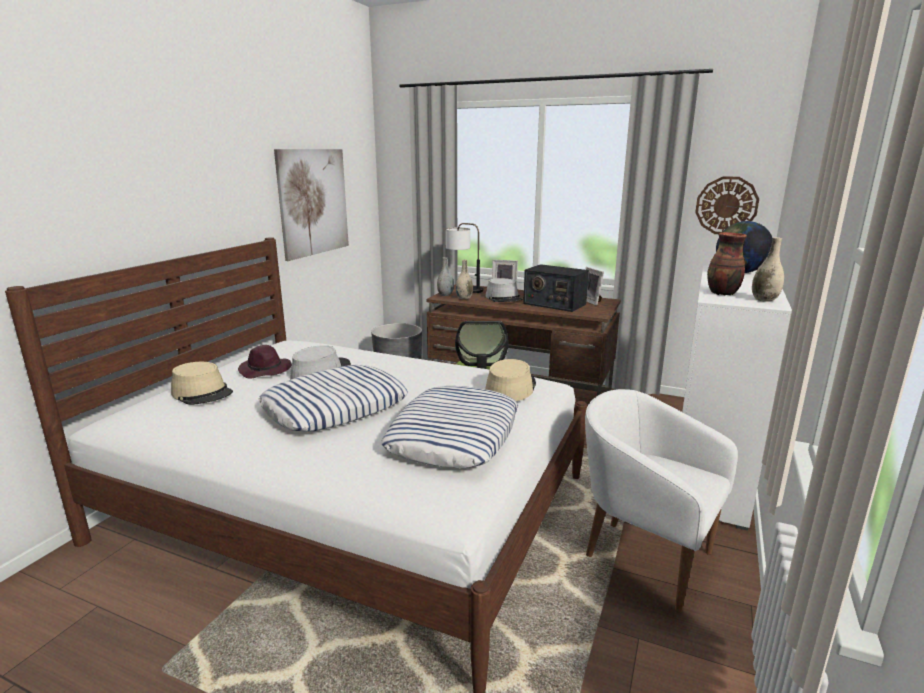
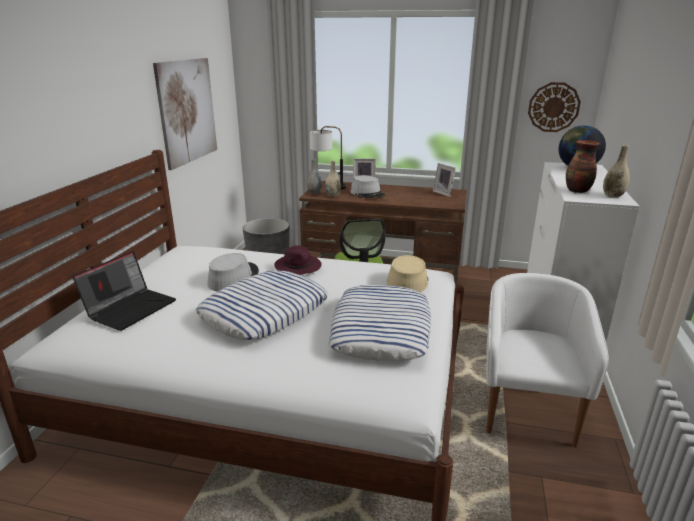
camera: 10 degrees left, 5 degrees up
(202, 393) = (131, 308): beige hat -> laptop
(266, 370) = (180, 280): purple hat -> purple hat (299, 268)
(554, 304) = (413, 197): radio -> none
(643, 558) = (526, 410): white armchair -> white armchair turned 75 degrees clockwise

